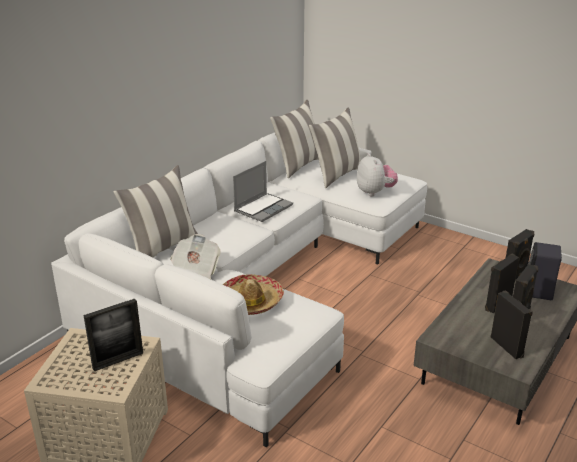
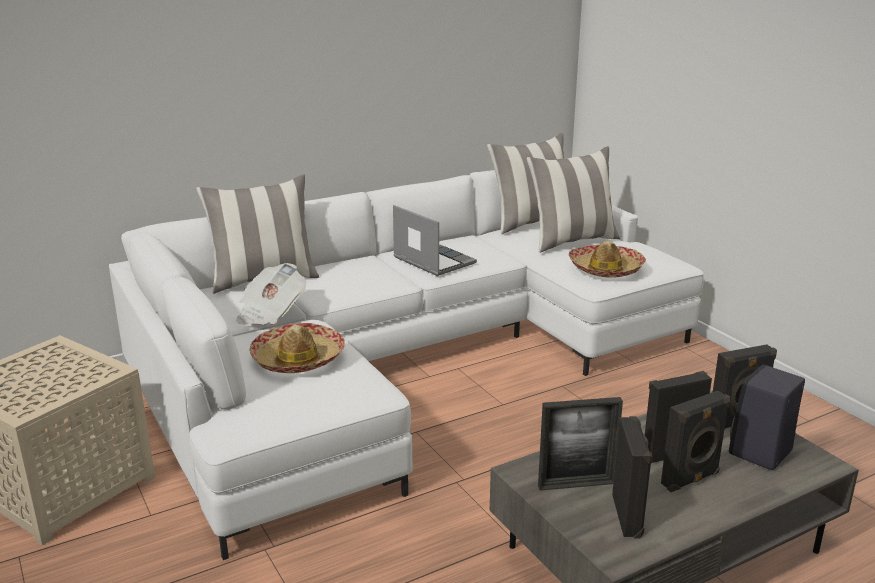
camera: 25 degrees right, 5 degrees down
(118, 360) = (64, 381): picture frame -> picture frame (576, 484)
(263, 208) = (432, 261): laptop -> laptop turned 105 degrees counterclockwise
(375, 192) = (606, 269): plush toy -> hat

